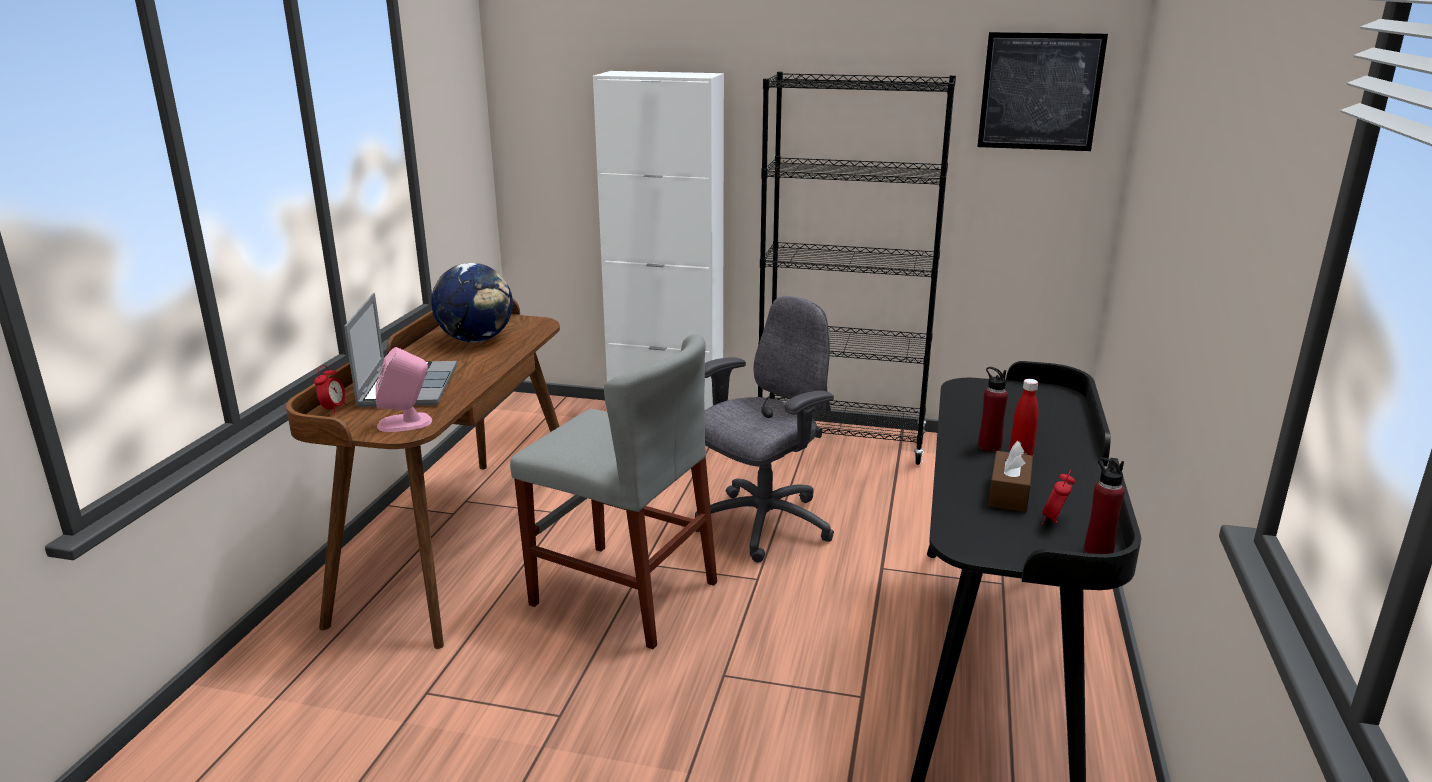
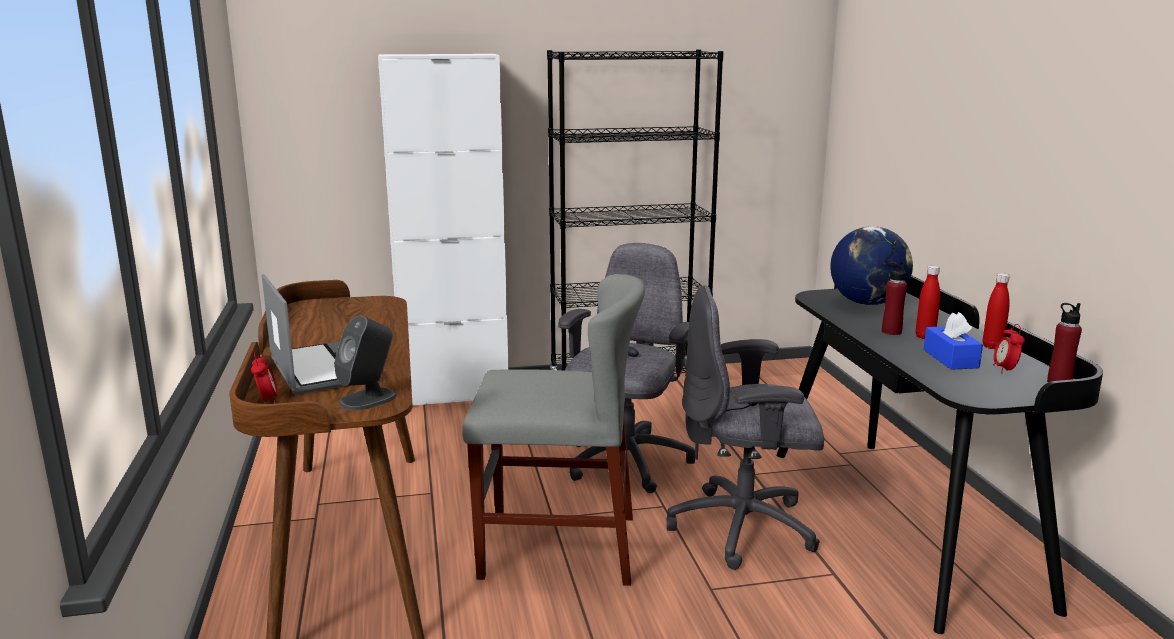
camera: 25 degrees left, 5 degrees down
(405, 423) = (368, 399): pink speaker -> grey speaker
(476, 339) = (337, 322): globe -> globe (867, 303)
(816, 623) = (745, 528): none -> grey office chair
(1009, 493) = (950, 359): brown tissue box -> blue tissue box
(1040, 92) = (762, 62): picture -> none
(1085, 488) = (992, 346): none -> red bottle

